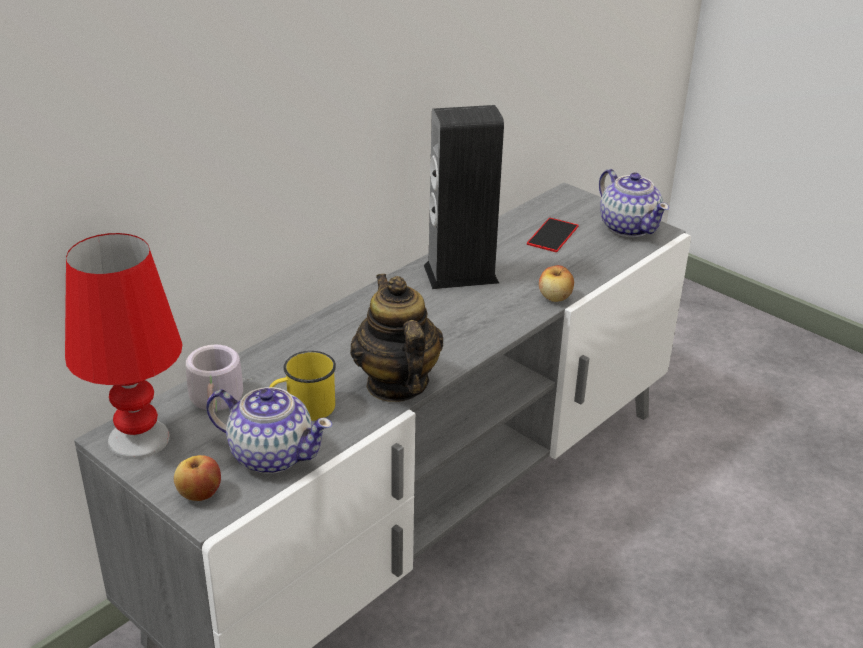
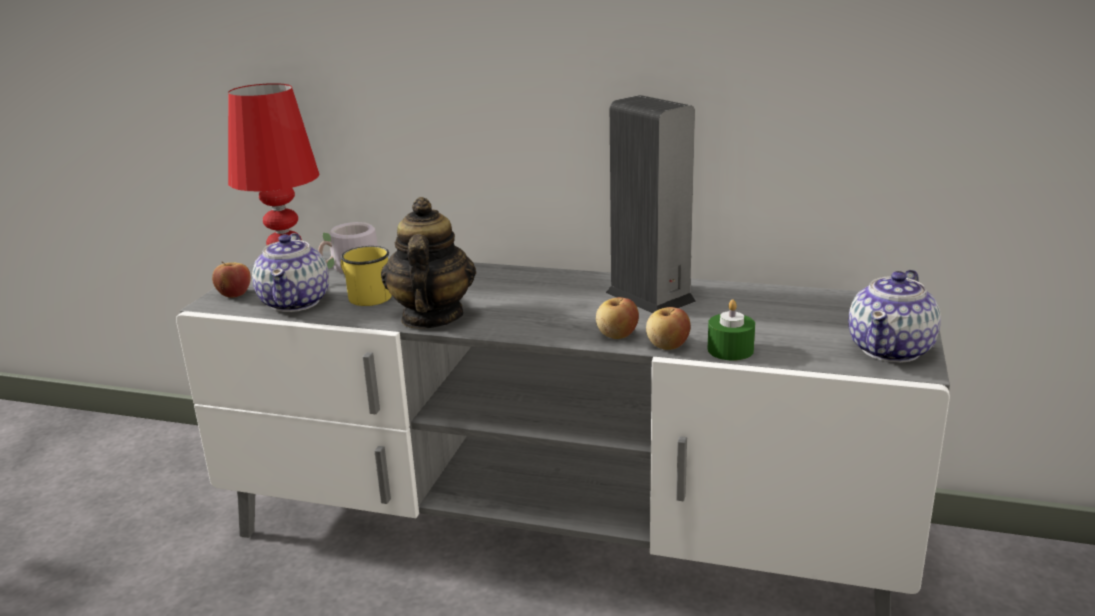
camera: 65 degrees right, 10 degrees down
(396, 384) = (431, 317): teapot -> teapot turned 45 degrees counterclockwise
(518, 310) = (617, 335): none -> apple
(553, 235) = (798, 317): phone -> none
(582, 277) = (730, 350): none -> green candle

